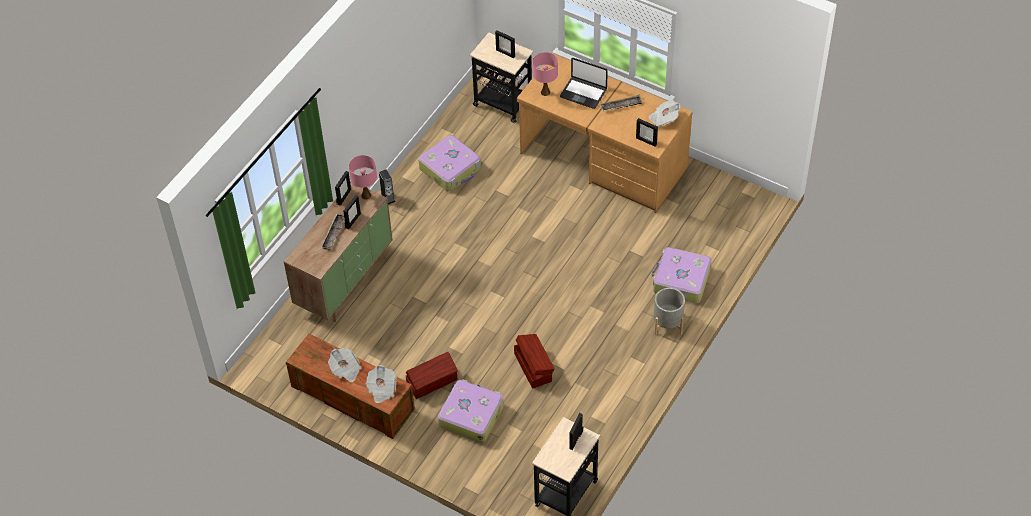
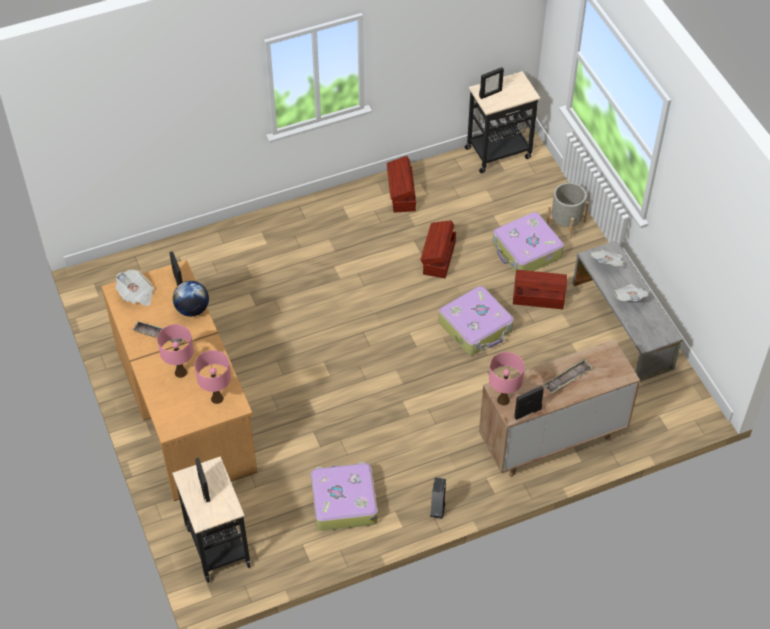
camera: 145 degrees left, 0 degrees up
(351, 398) = (623, 326): brown bench -> grey bench
(353, 220) = (537, 380): picture frame -> none
(583, 93) = (180, 372): laptop -> pink table lamp
(610, 403) = (401, 194): none -> brown storage box
(618, 131) = (192, 309): none -> globe
(667, 323) = (290, 225): grey planter -> grey planter (565, 223)
(680, 280) = (240, 252): suitcase -> suitcase (476, 327)

